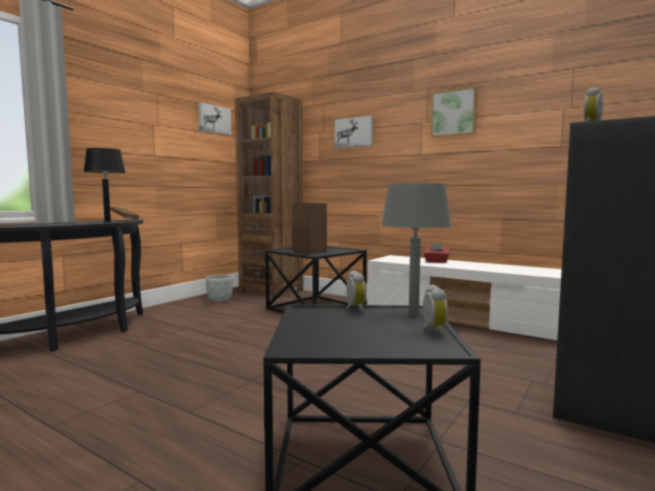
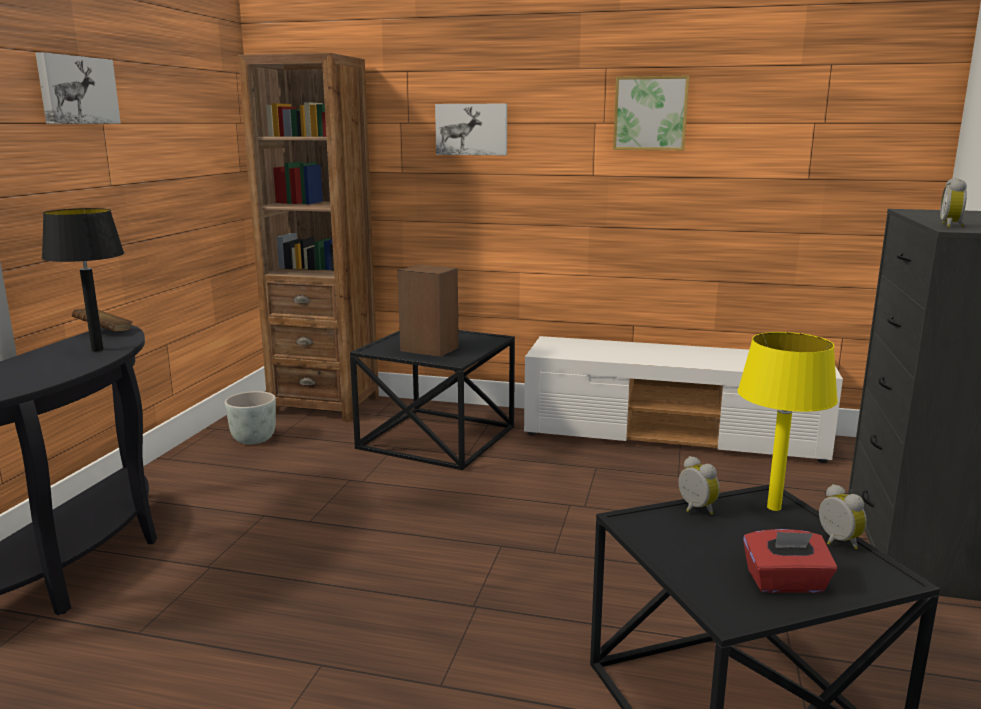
camera: 20 degrees left, 10 degrees up
(214, 119) = (195, 95): picture -> picture (76, 90)
(413, 314) = (773, 507): grey table lamp -> yellow table lamp
(436, 262) = (628, 351): red tissue box -> red tissue box (785, 583)

